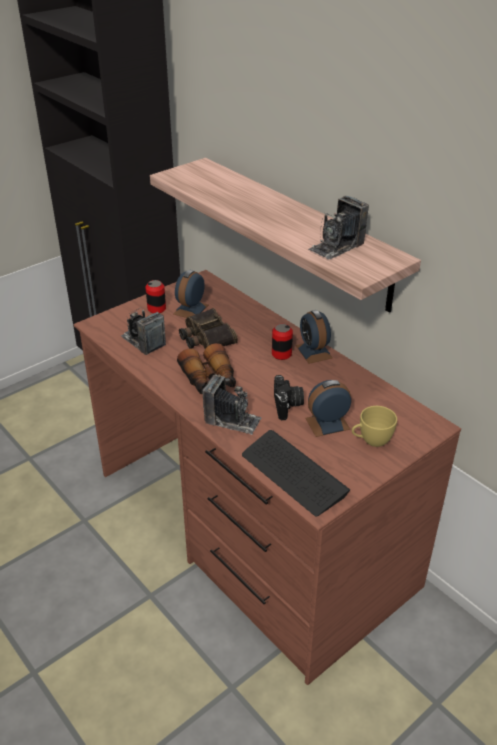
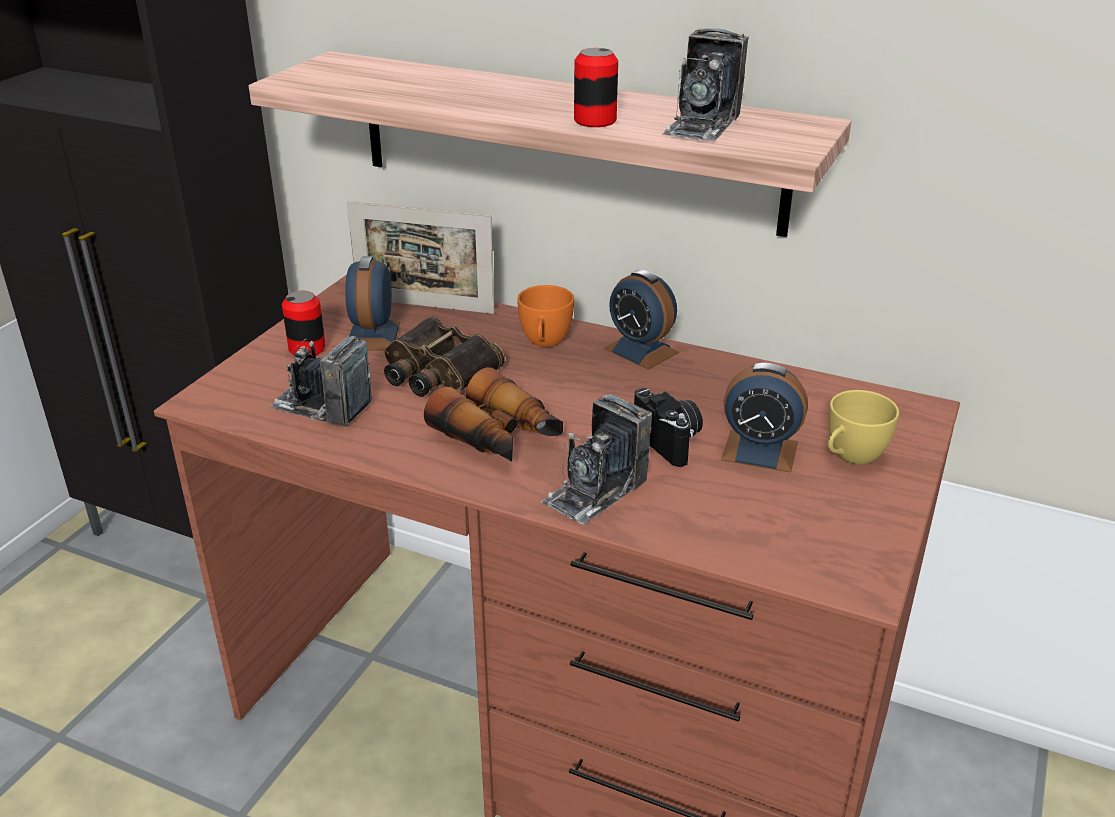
camera: 25 degrees left, 5 degrees down
(226, 298) = (425, 305): none -> picture frame
(232, 420) = (596, 491): camera -> camera turned 135 degrees clockwise
(269, 335) = (544, 343): none -> orange cup
(281, 354) = (591, 366): can -> can (595, 121)
(293, 474) = (776, 547): keyboard -> none
(327, 423) = (759, 451): alarm clock -> alarm clock turned 120 degrees counterclockwise

